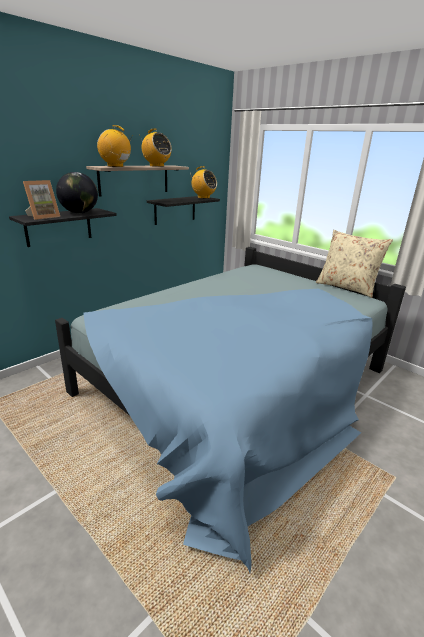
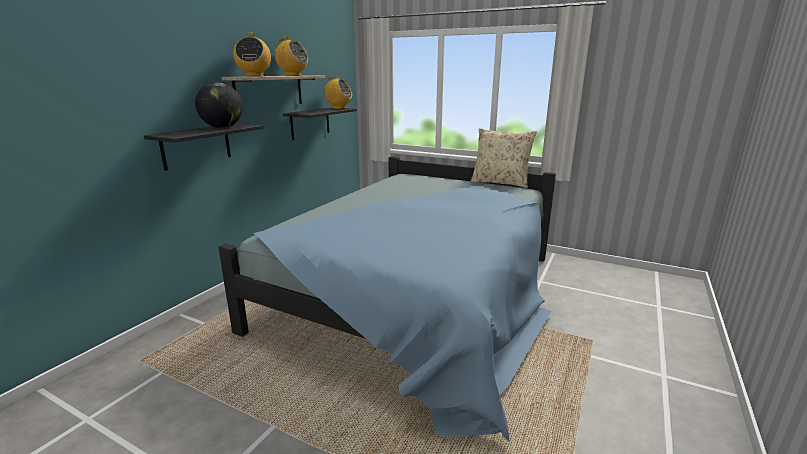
camera: 15 degrees left, 5 degrees down
(43, 217) = (187, 133): picture frame -> none
(115, 166) = (254, 76): radio -> radio turned 105 degrees counterclockwise

